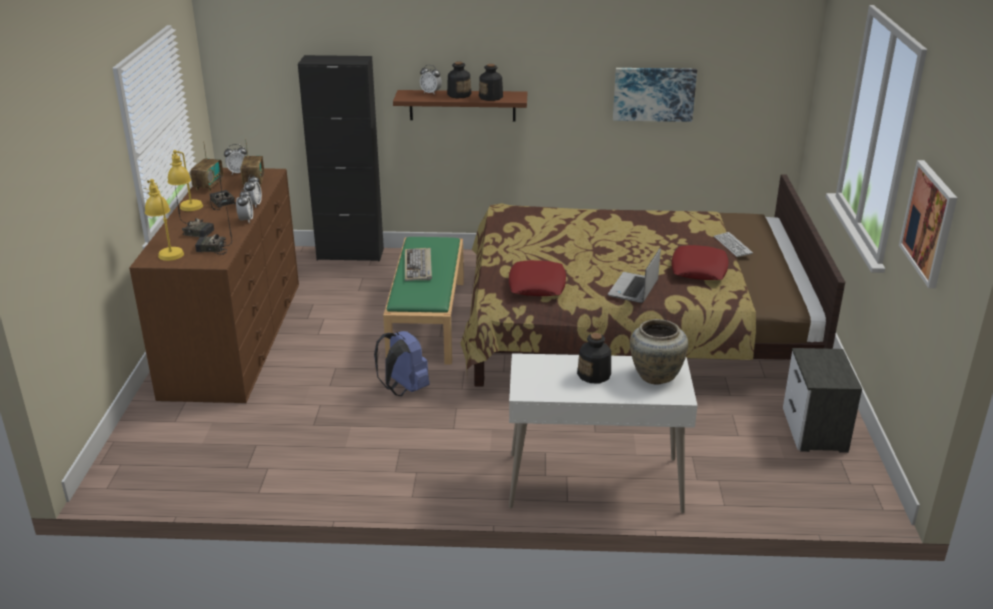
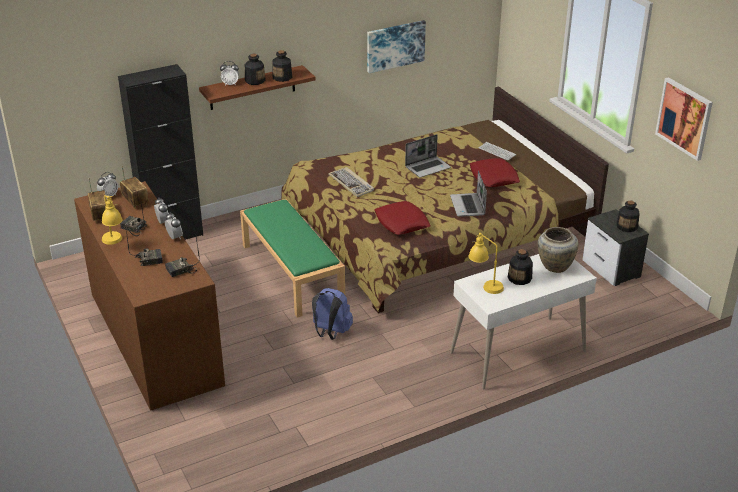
camera: 30 degrees left, 5 degrees up
(167, 251) = (146, 283): yellow table lamp -> yellow table lamp (484, 285)
(418, 266) = (284, 233): keyboard -> keyboard (351, 184)
(630, 240) = (428, 167): none -> laptop
(837, 372) = (627, 226): none -> bottle

